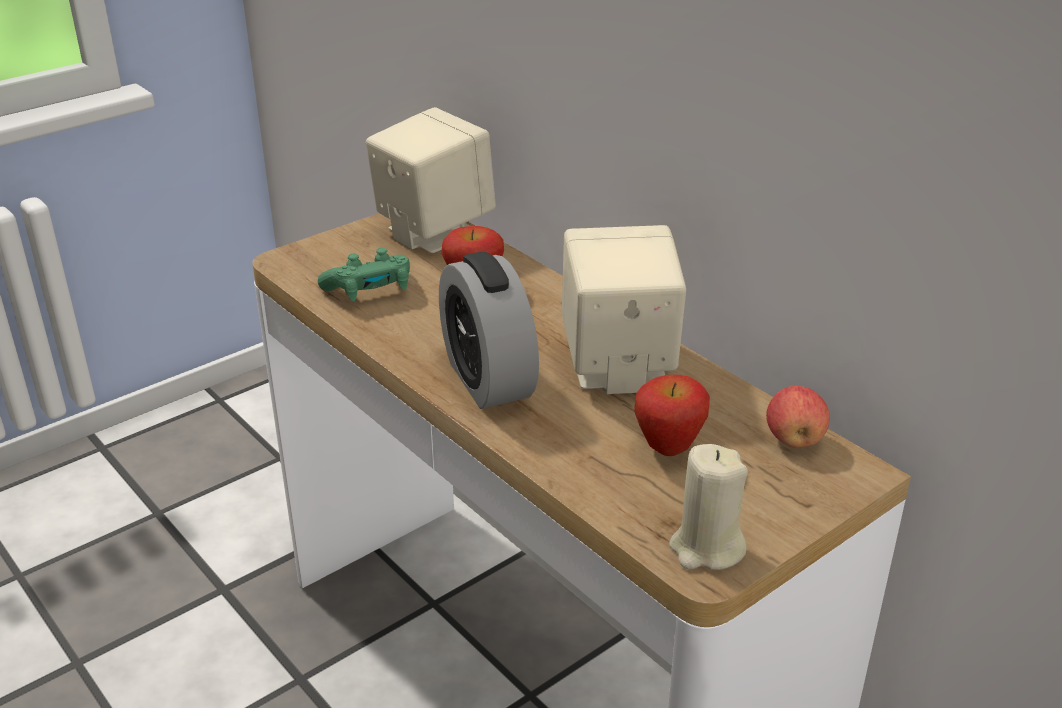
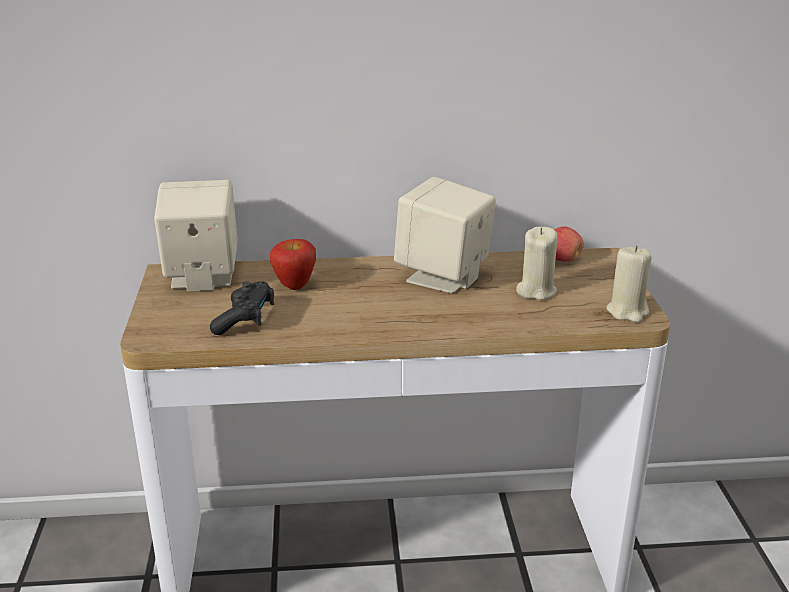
camera: 55 degrees left, 5 degrees down
(370, 291) = (245, 320): green game controller -> black game controller
(488, 379) = (406, 316): alarm clock -> none
(668, 448) = (536, 291): apple -> beige candle

